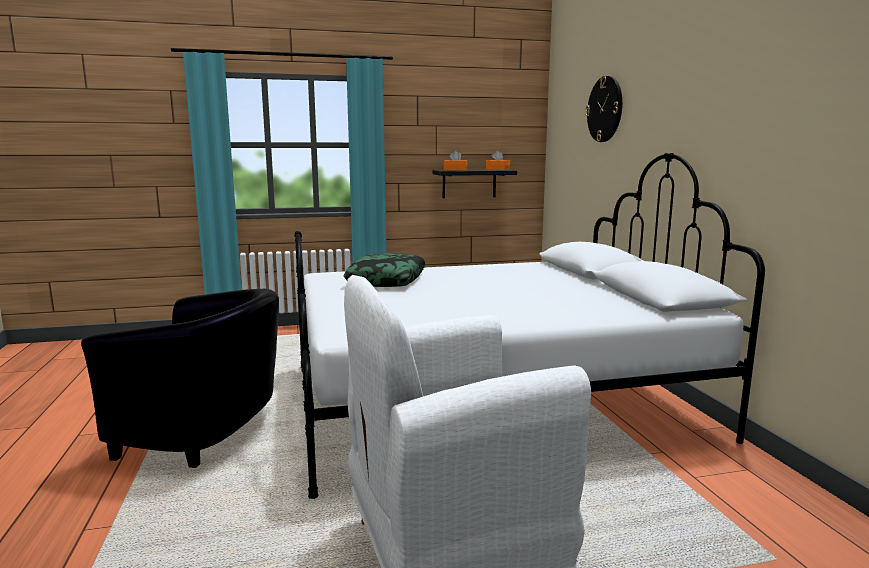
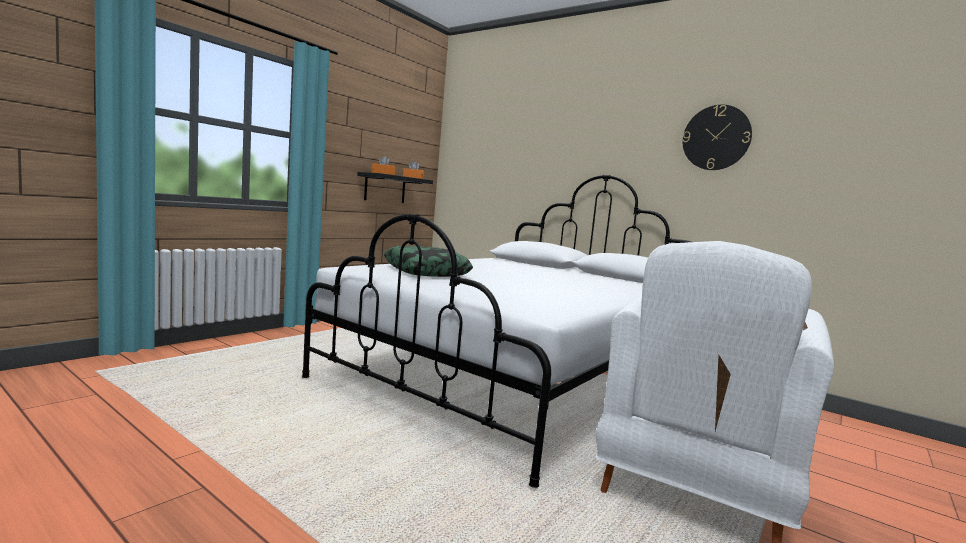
camera: 40 degrees left, 5 degrees down
(206, 434) = (315, 466): black armchair -> none
(605, 109) = (523, 137): wall clock -> wall clock (716, 138)

